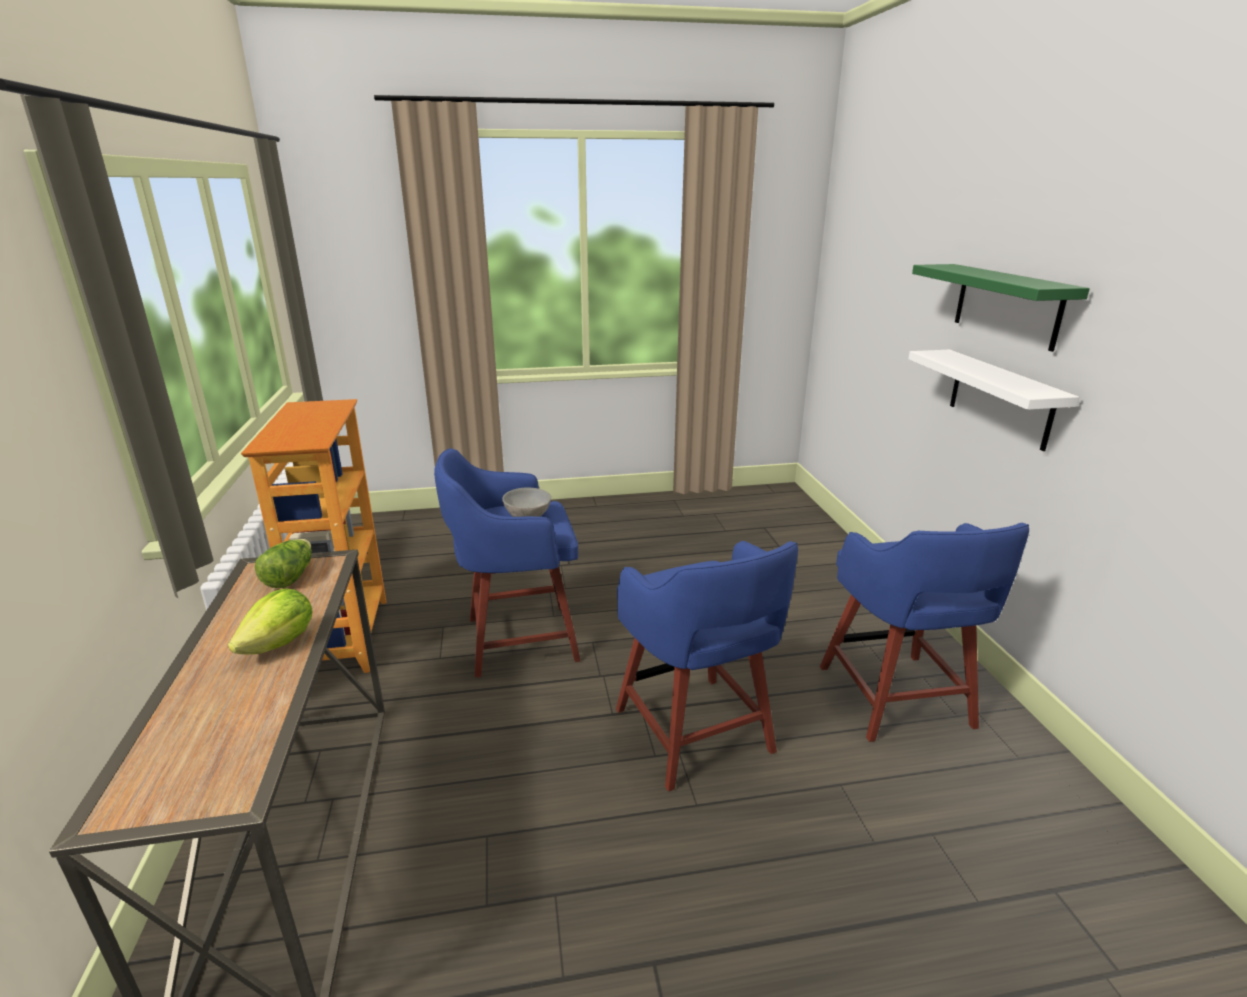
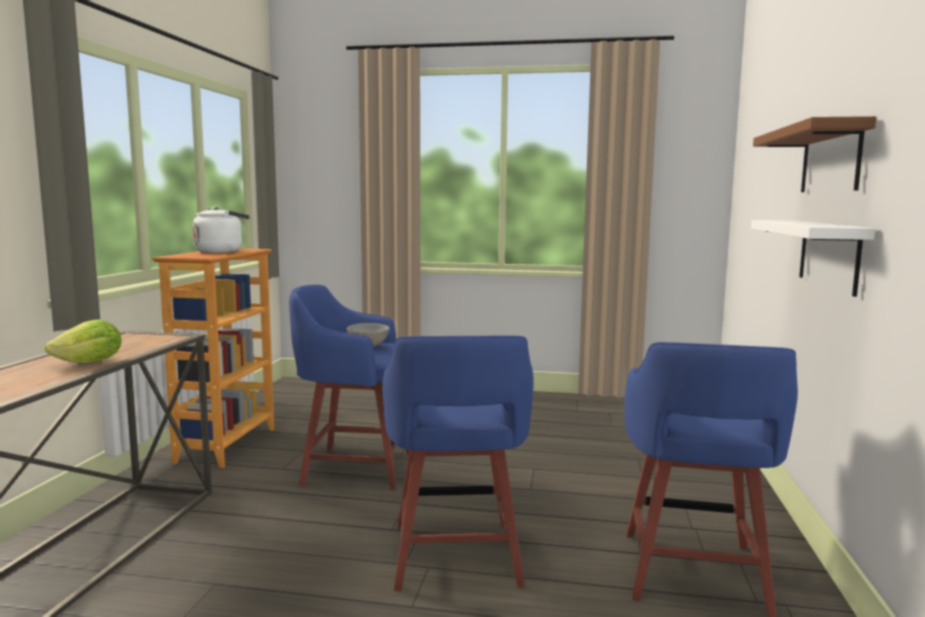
camera: 20 degrees right, 15 degrees down
(290, 577) = (142, 340): lettuce -> none
(307, 418) = (221, 251): none -> white kettle
(1007, 305) = (830, 160): green shelf -> brown shelf

